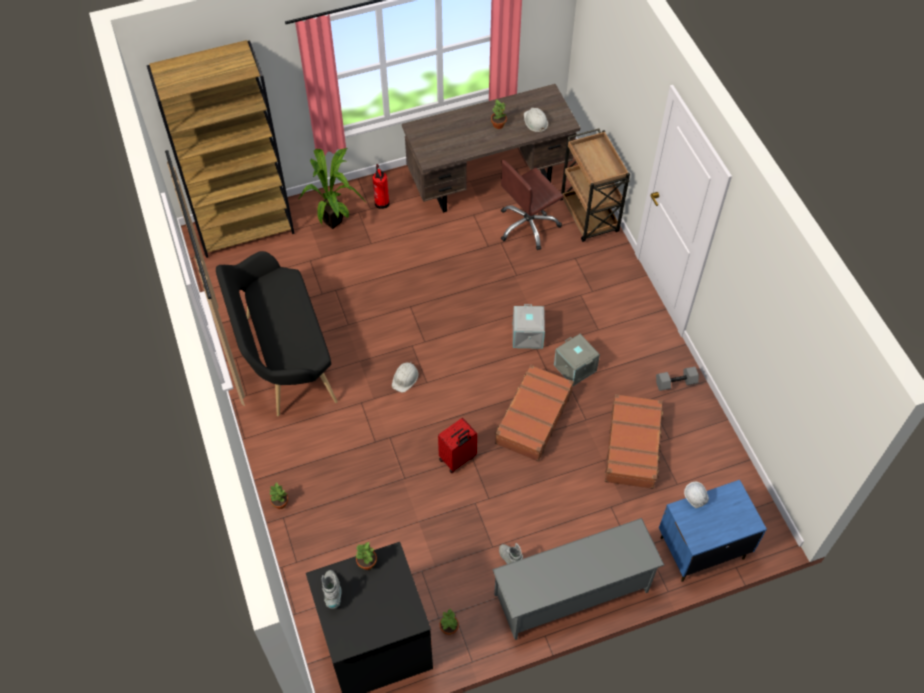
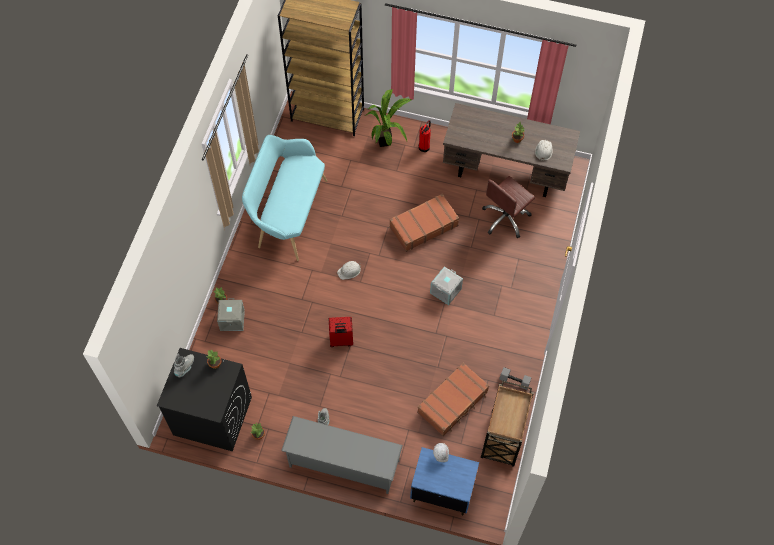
camera: 35 degrees right, 5 degrees up
(284, 358) = (288, 214): black bench -> turquoise bench
(528, 226) = (506, 218): brown office chair -> brown office chair turned 45 degrees counterclockwise
(533, 418) = (406, 345): brown suitcase -> brown suitcase (423, 226)
(574, 368) = (457, 330): grey storage box -> grey storage box (231, 320)
(589, 216) = (552, 236): brown cart -> brown cart (502, 439)

